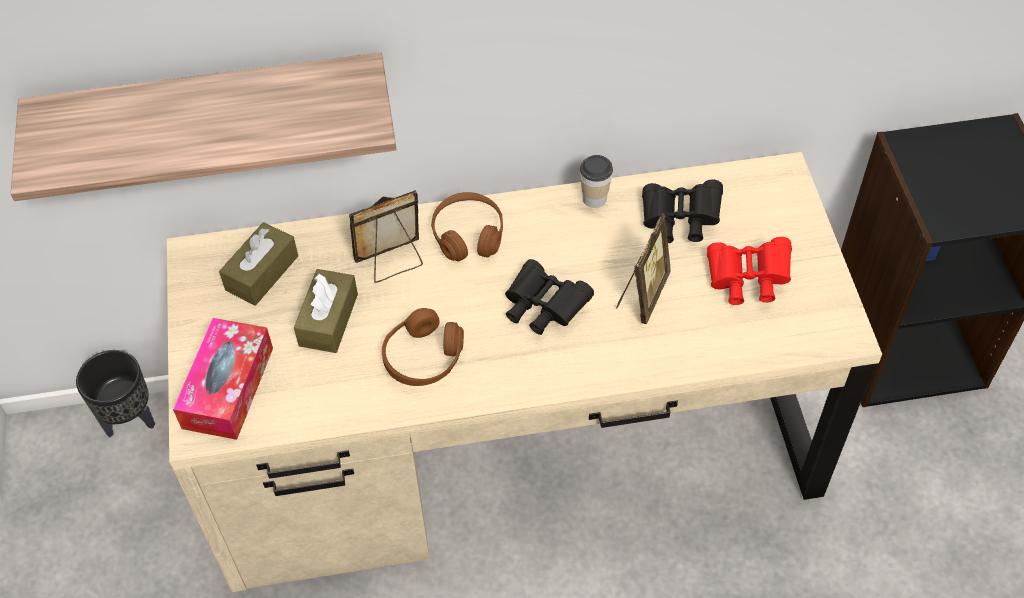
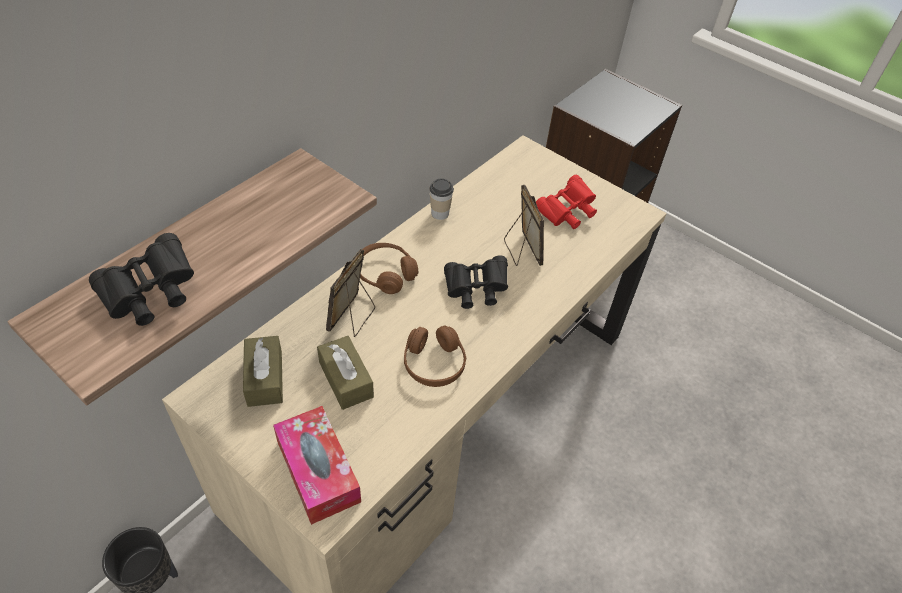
camera: 45 degrees left, 5 degrees down
(679, 221) = (499, 201): black binoculars -> black binoculars (150, 295)

